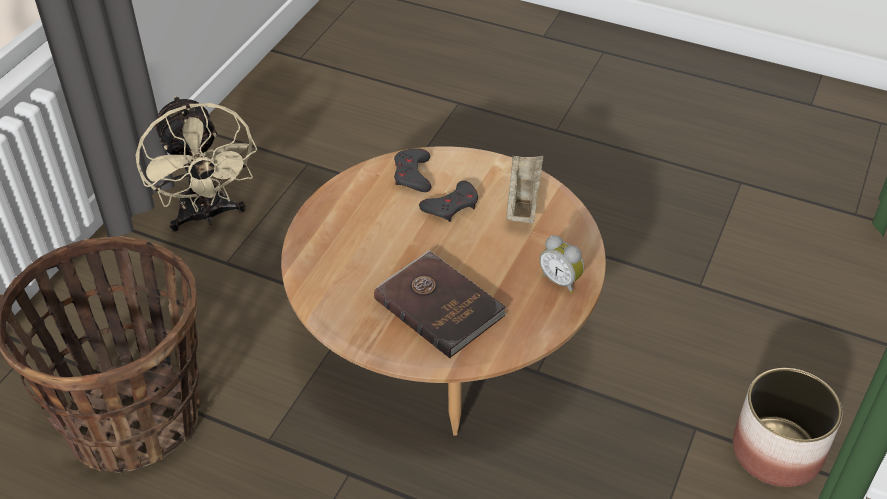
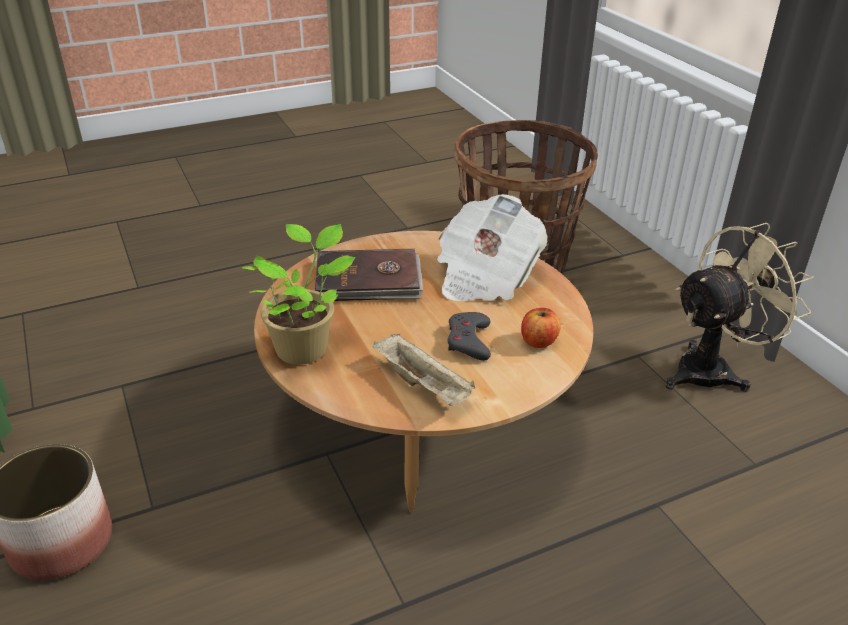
camera: 130 degrees right, 10 degrees down
(207, 216) = (713, 369): beige fan -> beige fan turned 135 degrees clockwise
(354, 243) = (485, 276): none -> newspaper
(412, 175) = (538, 341): grey game controller -> apple
(561, 280) = (304, 347): alarm clock -> potted plant

